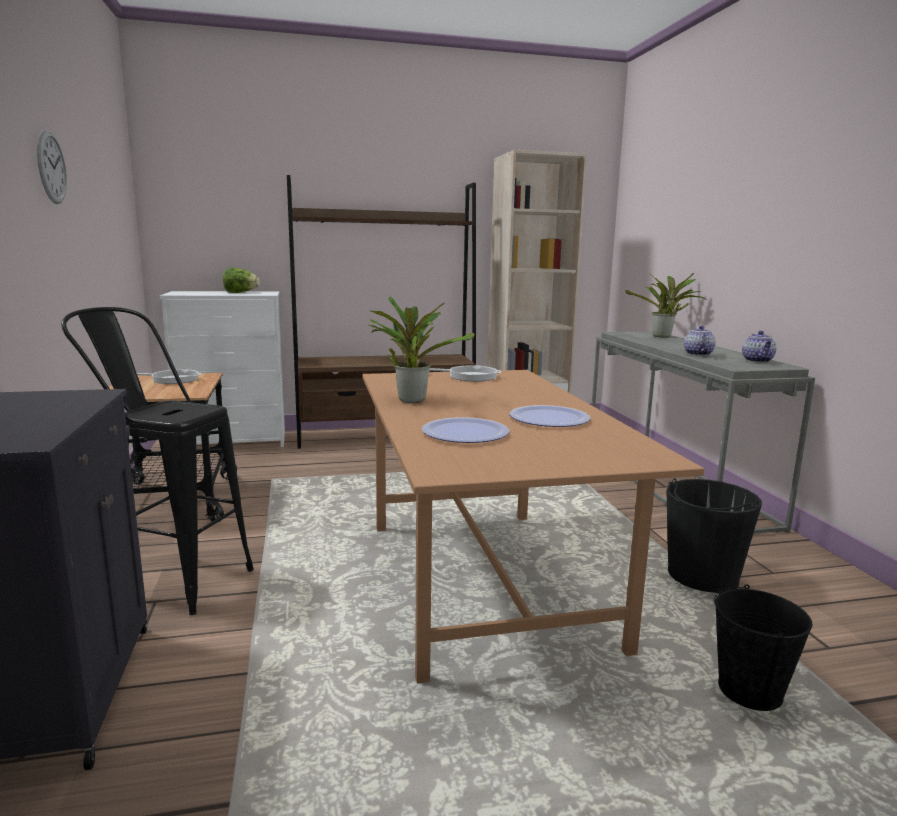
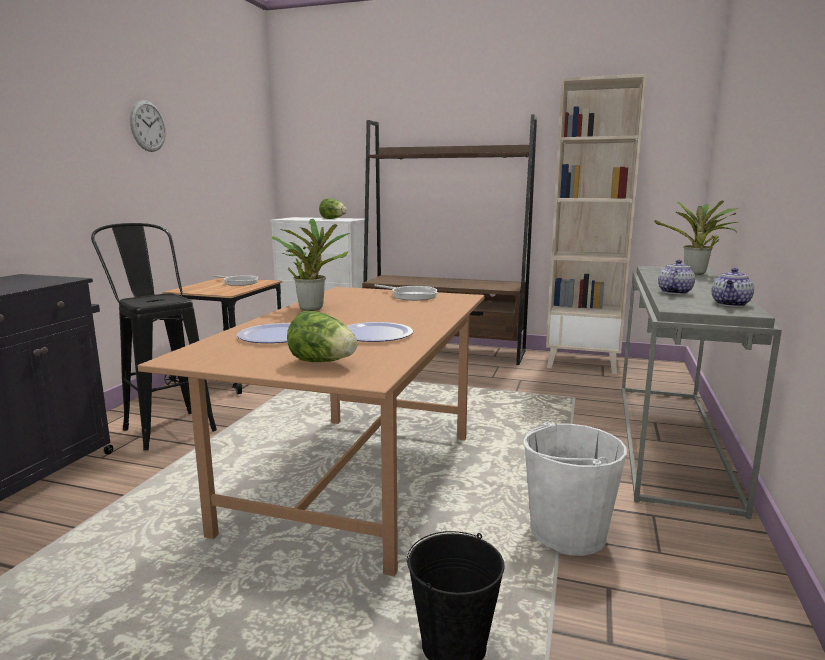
camera: 30 degrees right, 0 degrees up
(585, 451) = (323, 362): none -> lettuce
(702, 577) = (567, 532): black bucket -> white bucket

